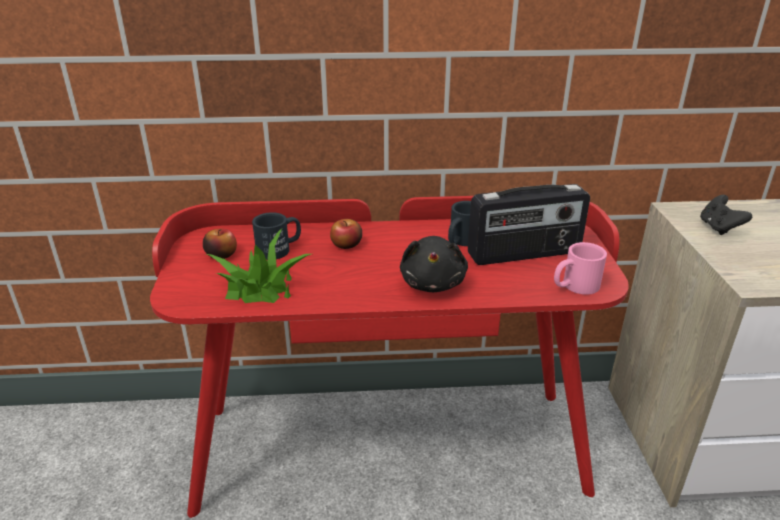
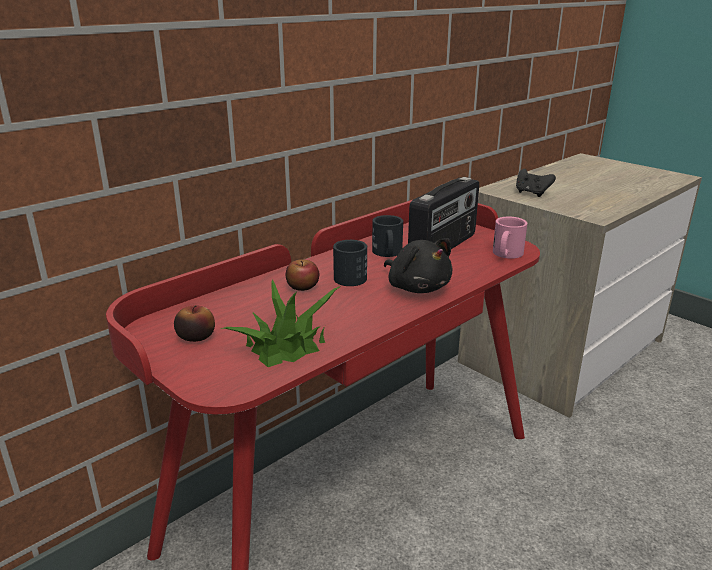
camera: 40 degrees left, 5 degrees down
(279, 249) = (247, 311): black mug -> black mug (352, 276)

